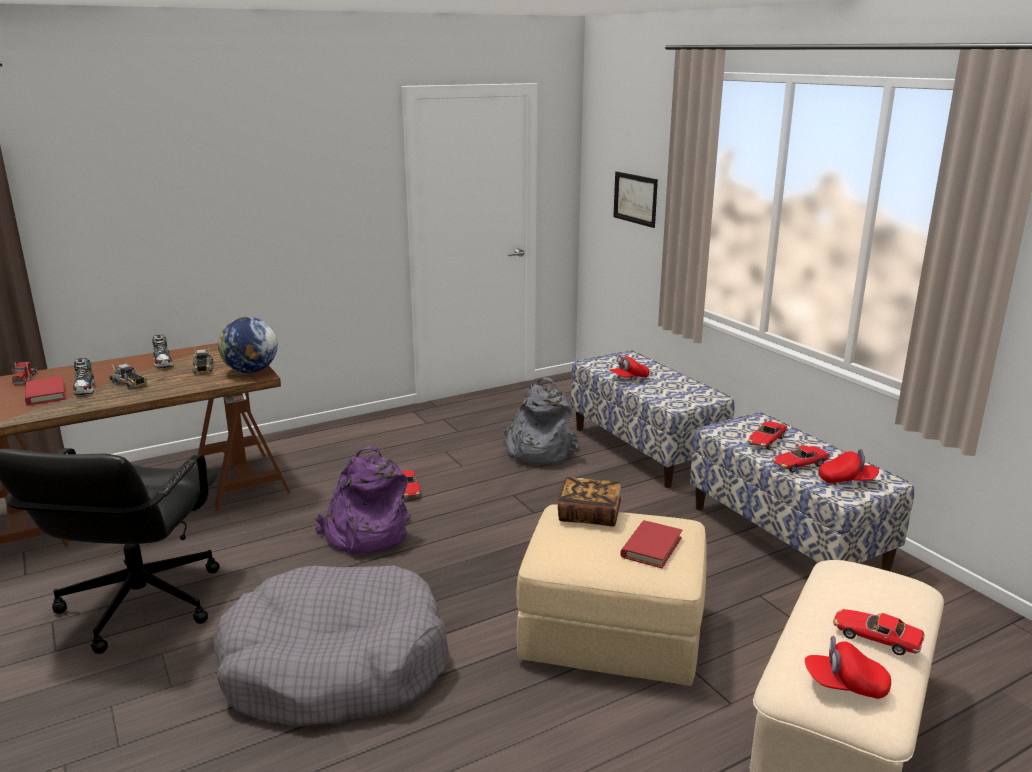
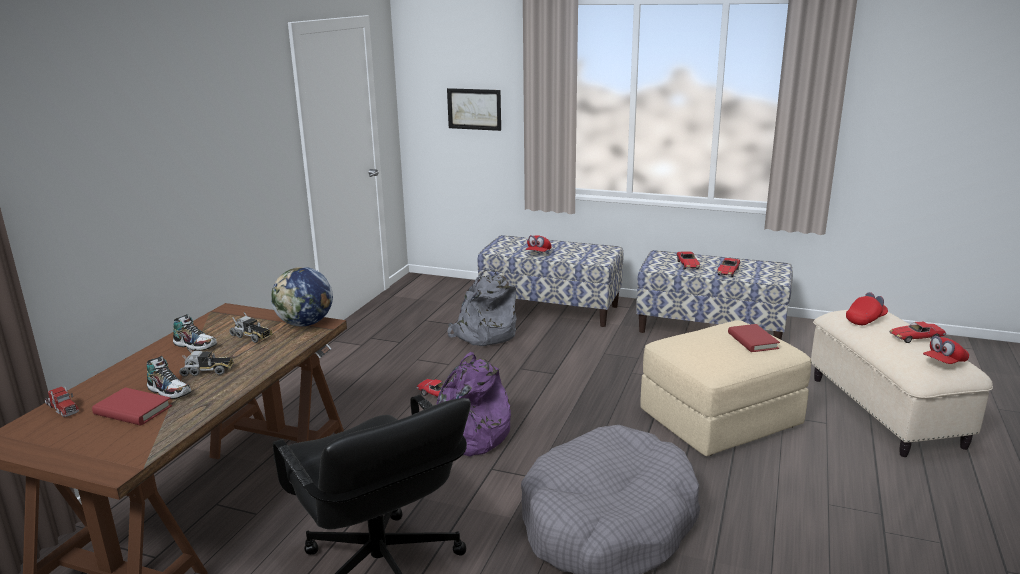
camera: 40 degrees left, 0 degrees up
(589, 515) = (688, 338): book -> none
(846, 480) = (762, 272): red cap -> red cap (865, 319)

